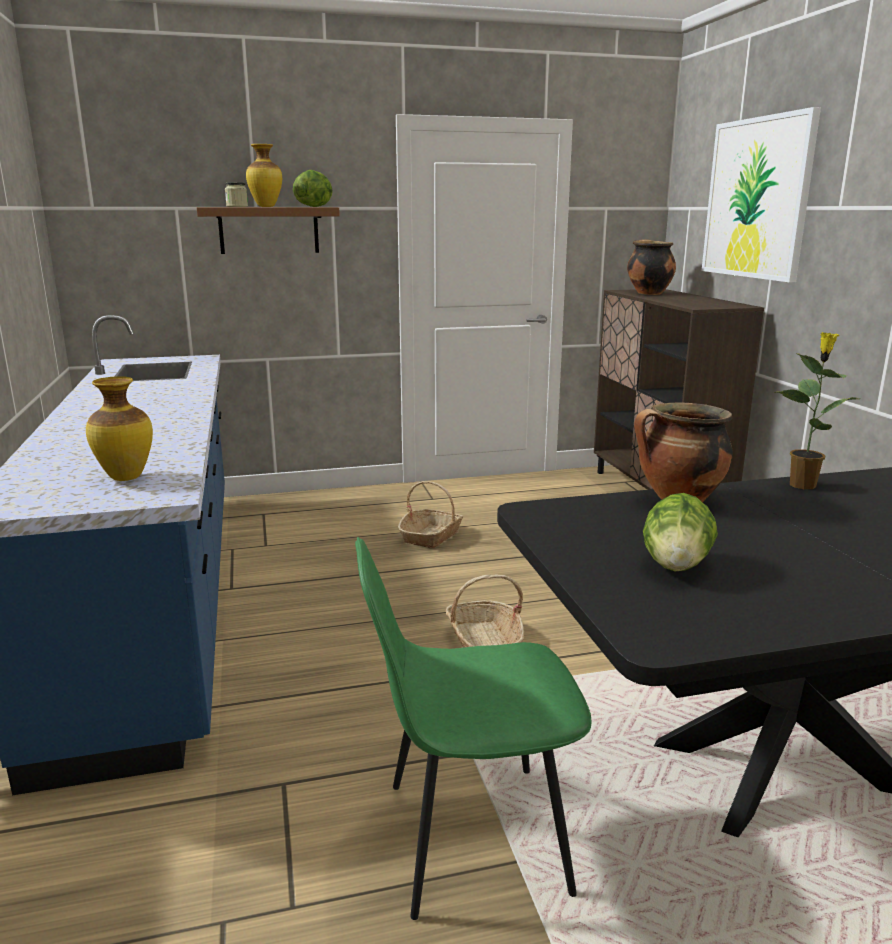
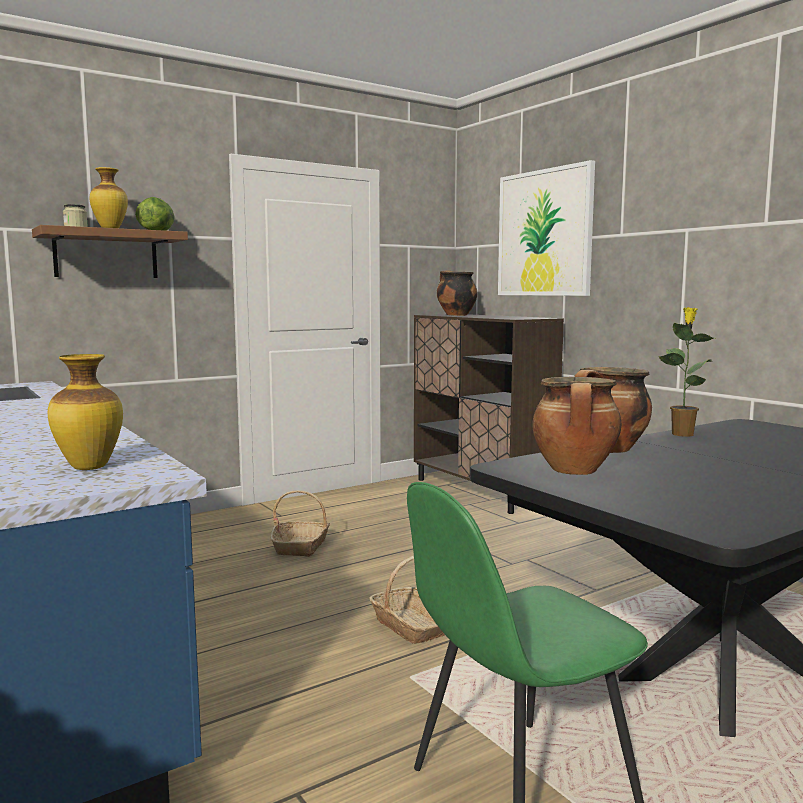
camera: 20 degrees left, 10 degrees down
(601, 527) = (575, 471): none -> cooking pot
(676, 565) = (667, 487): lettuce -> none

